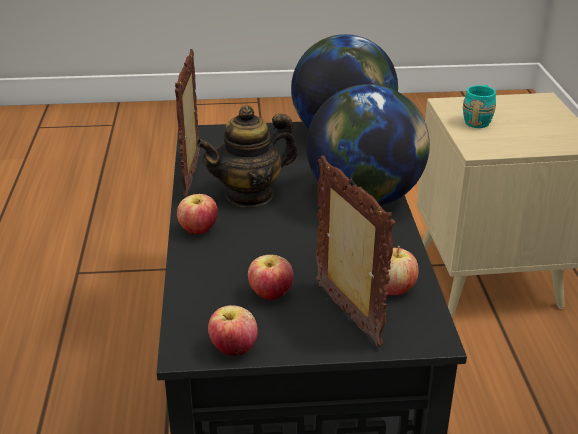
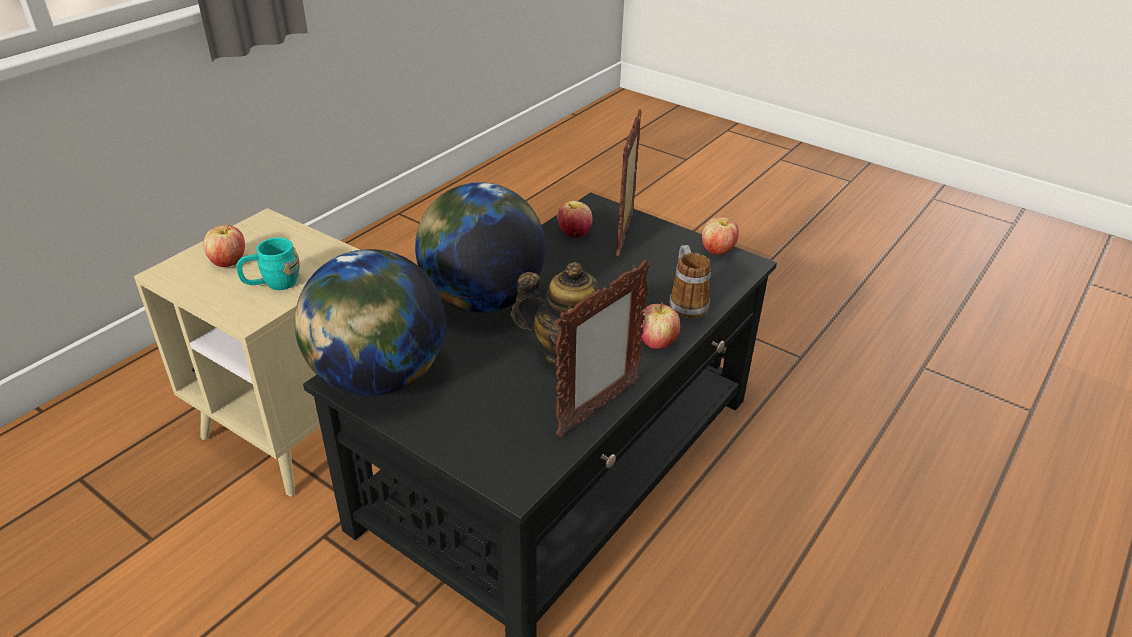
camera: 140 degrees left, 5 degrees up
(209, 273) = (685, 302): none -> mug
(270, 294) = (658, 268): apple -> apple (228, 262)

